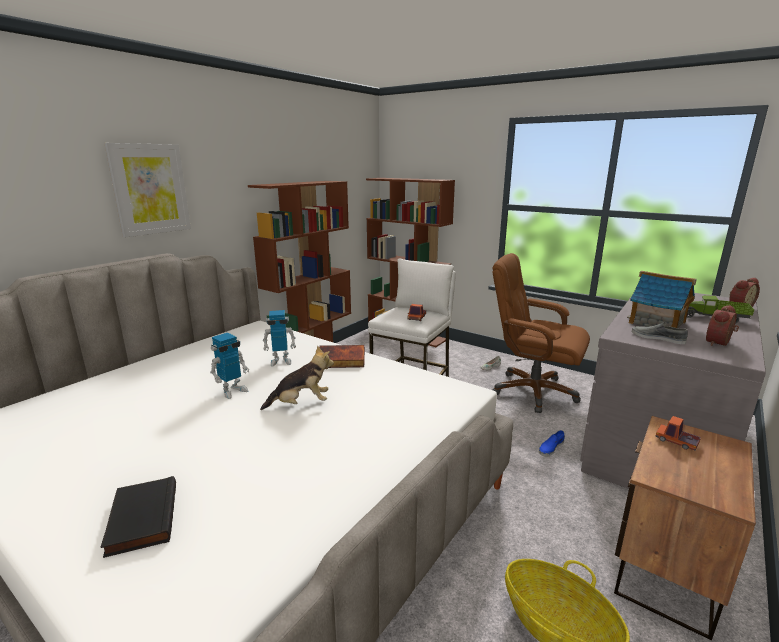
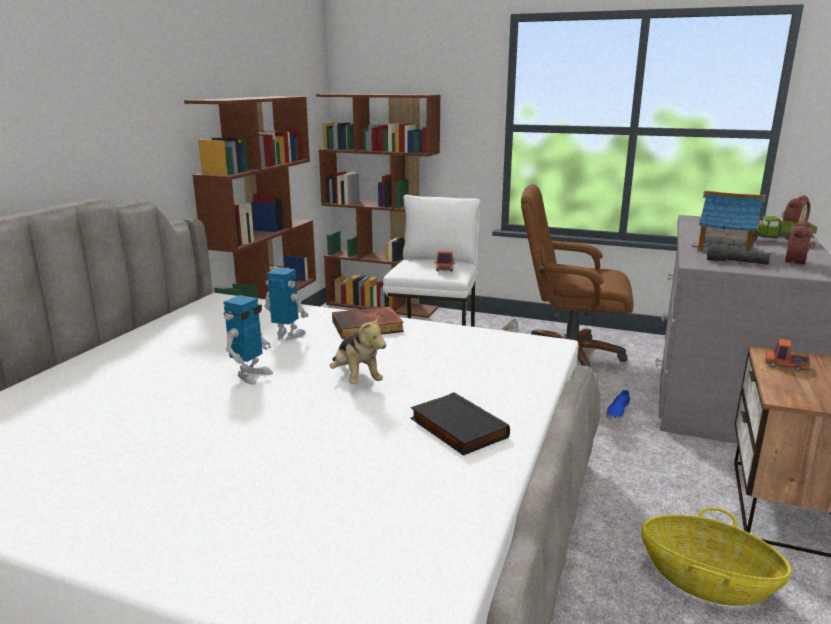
camera: 15 degrees left, 0 degrees up
(141, 518) = (253, 521): black book -> black book (456, 428)
(150, 189) = (65, 104): picture -> none
(281, 361) = (288, 336): toy robot -> toy robot turned 135 degrees counterclockwise
(301, 404) = (356, 378): plush toy -> plush toy turned 90 degrees clockwise
(657, 338) = (736, 263): grey shoe -> black flashlight

